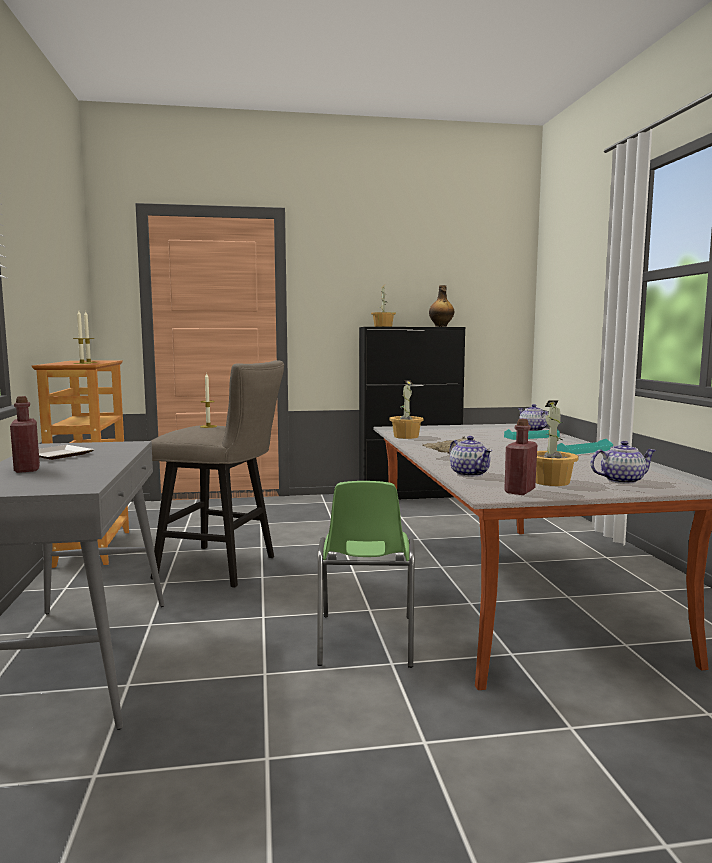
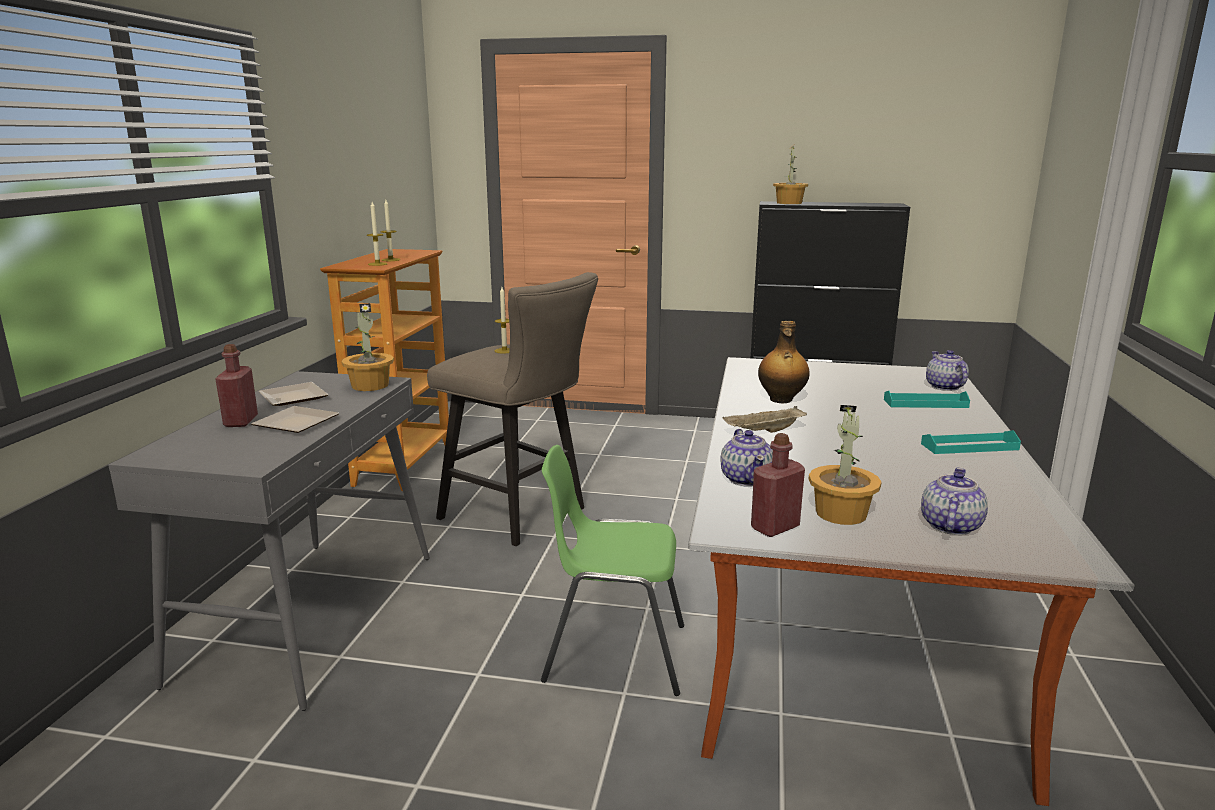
camera: 20 degrees right, 10 degrees up
(82, 467) = (293, 424): none -> plate
(365, 640) = (614, 653): green chair -> green chair turned 75 degrees clockwise
(405, 436) = (746, 384): potted plant -> potted plant (370, 385)
(441, 326) = (875, 204): bottle -> bottle (781, 400)
(621, 480) = (949, 526): teapot -> teapot turned 75 degrees counterclockwise

